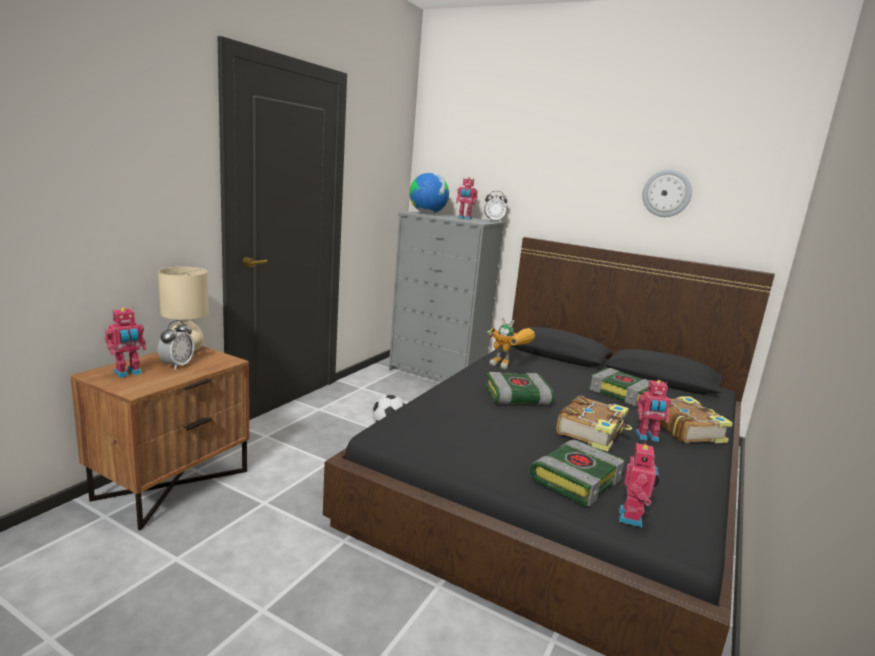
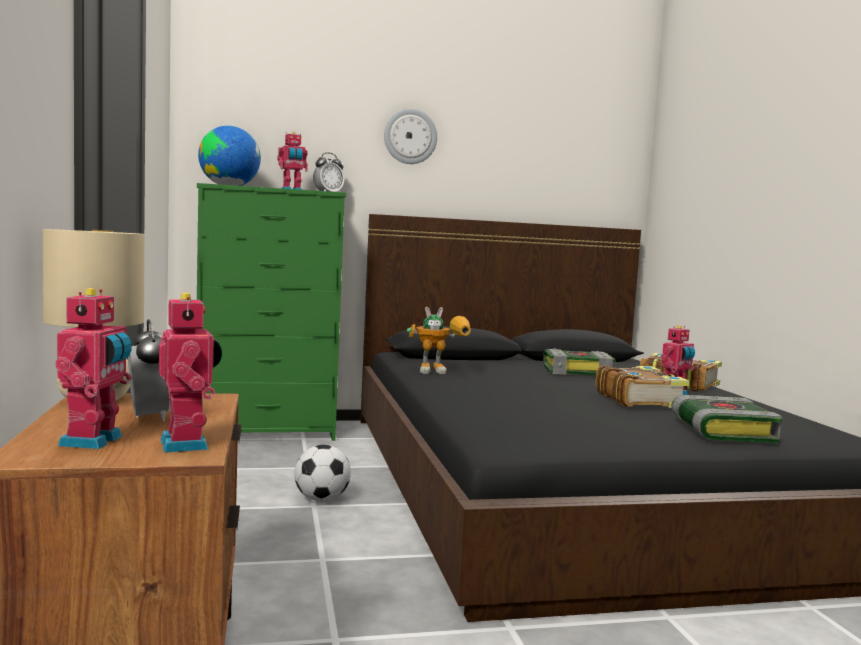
camera: 40 degrees left, 10 degrees down
(437, 375) = (268, 432): grey dresser -> green dresser
(516, 397) = (523, 390): book -> none
(632, 518) = (812, 442): toy robot -> toy robot (188, 444)
(667, 193) = (528, 152): wall clock -> wall clock (410, 136)

